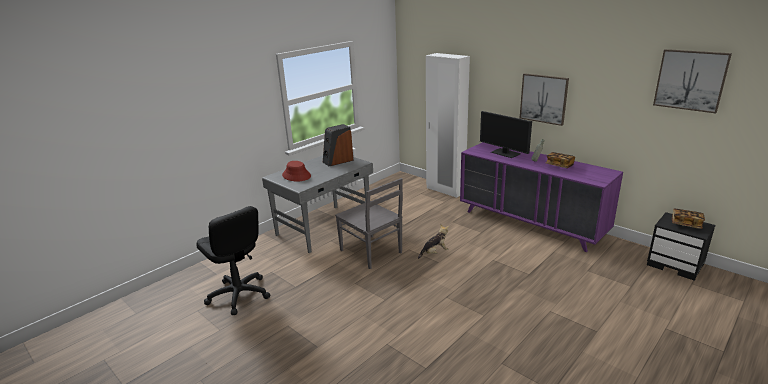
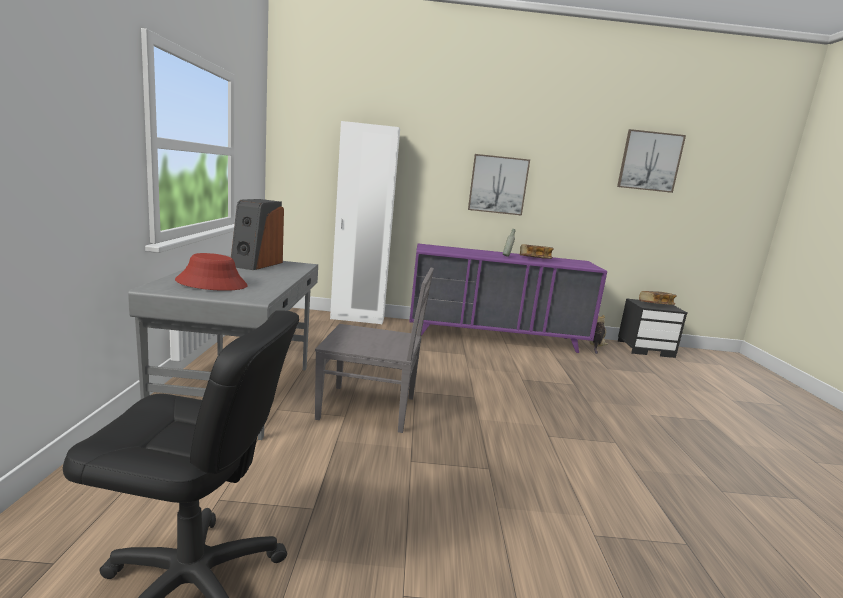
camera: 45 degrees left, 10 degrees down
(434, 253) = (453, 388): plush toy -> plush toy (596, 347)
(505, 153) = (464, 251): monitor -> none

